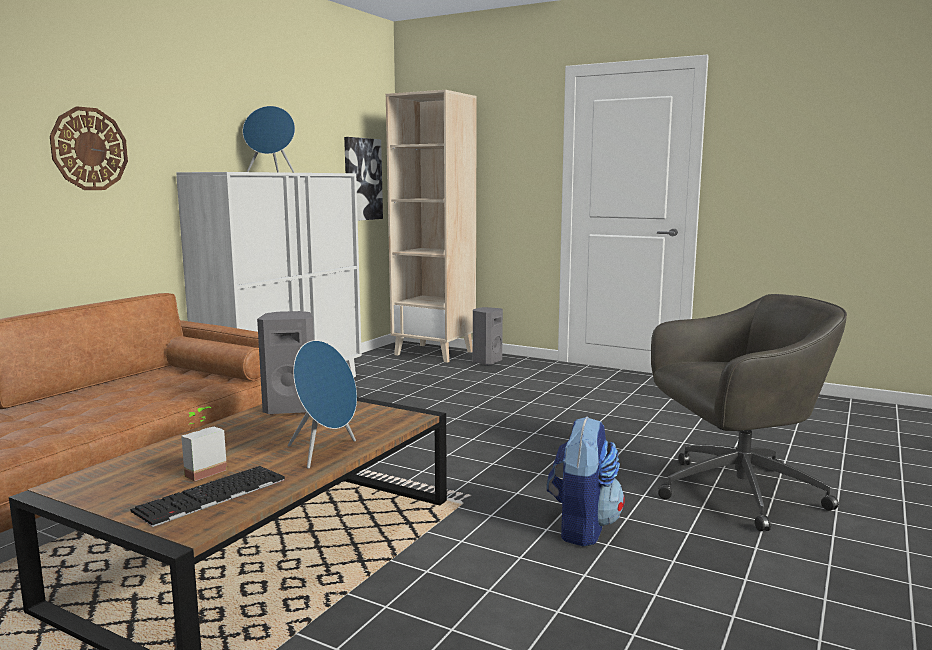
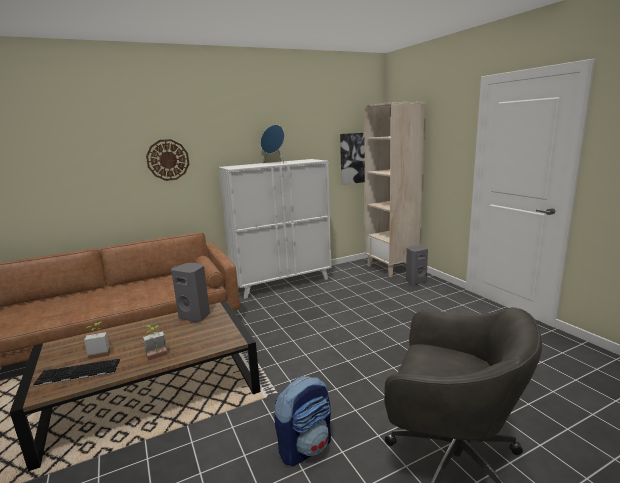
camera: 35 degrees right, 5 degrees up
(325, 452) = (158, 357): blue speaker -> potted plant

